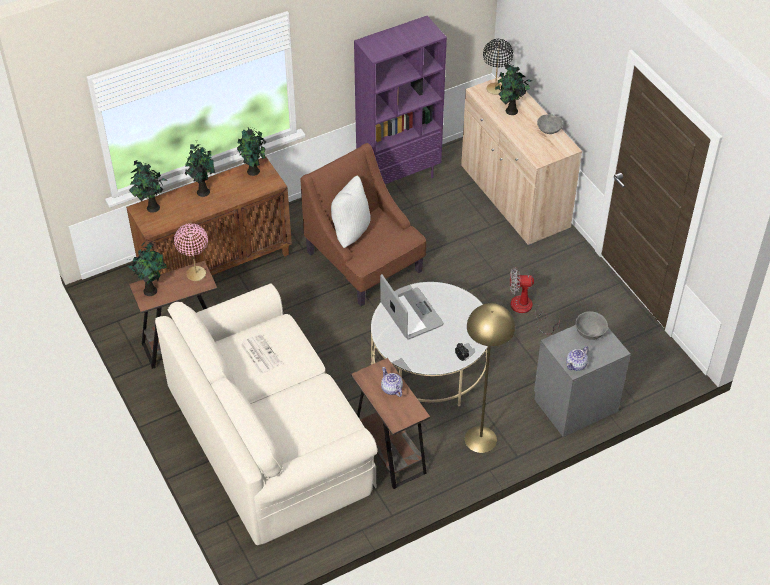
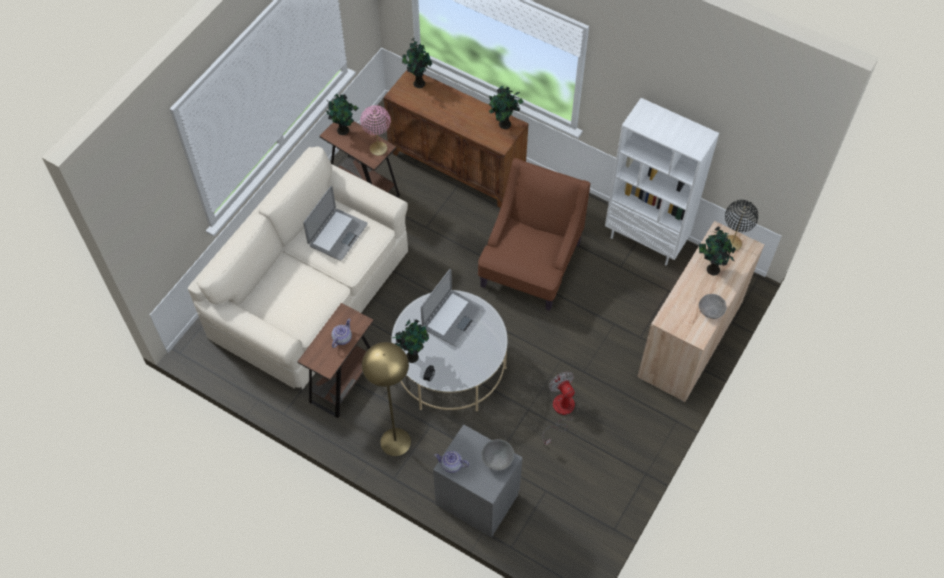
camera: 60 degrees right, 10 degrees up
(202, 191) = (458, 104): potted plant -> potted plant (412, 355)
(260, 354) = (337, 234): newspaper -> laptop
(350, 231) = (518, 230): white pillow -> none
(399, 178) = (646, 240): purple bookcase -> white bookcase

